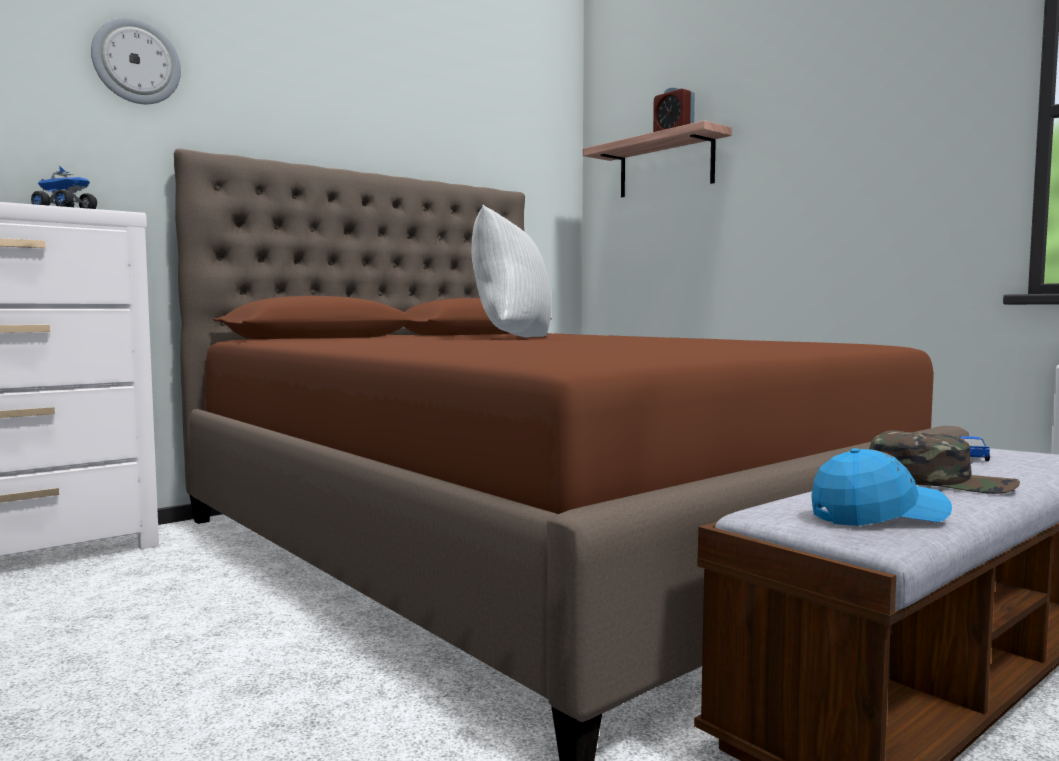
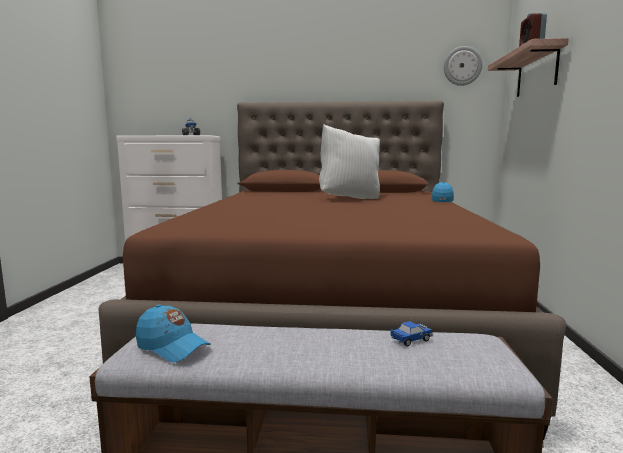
camera: 45 degrees right, 5 degrees up
(136, 62) = (226, 66): wall clock -> wall clock (462, 66)
(622, 335) = (442, 200): none -> blue cap
(939, 481) = (300, 345): green cap -> none

